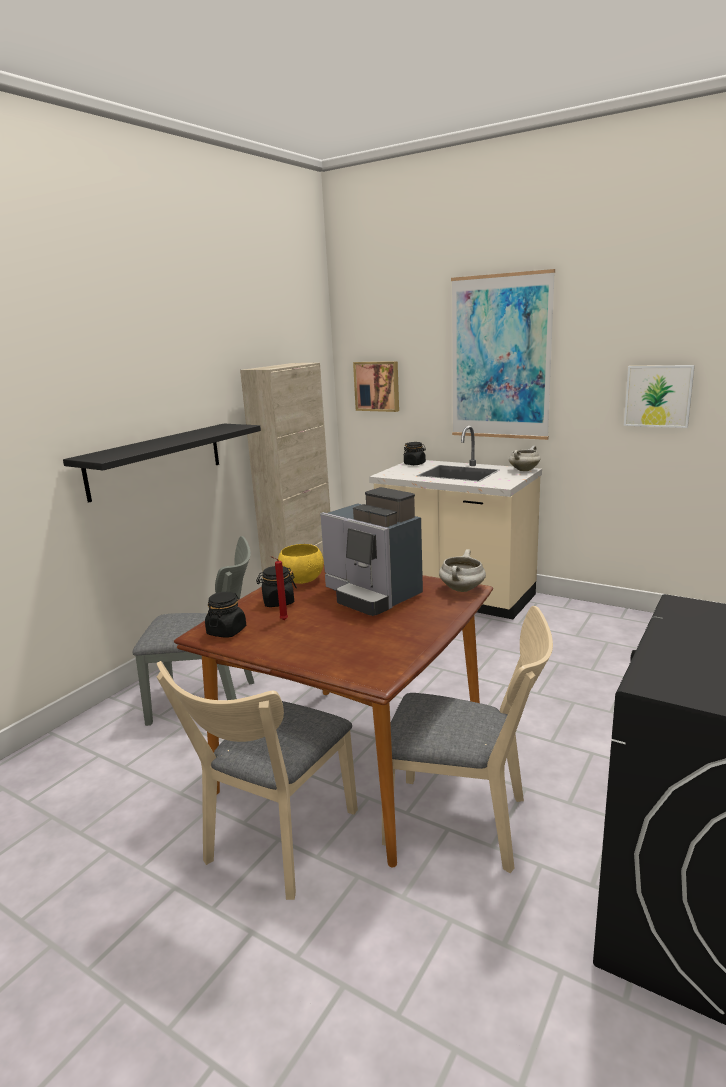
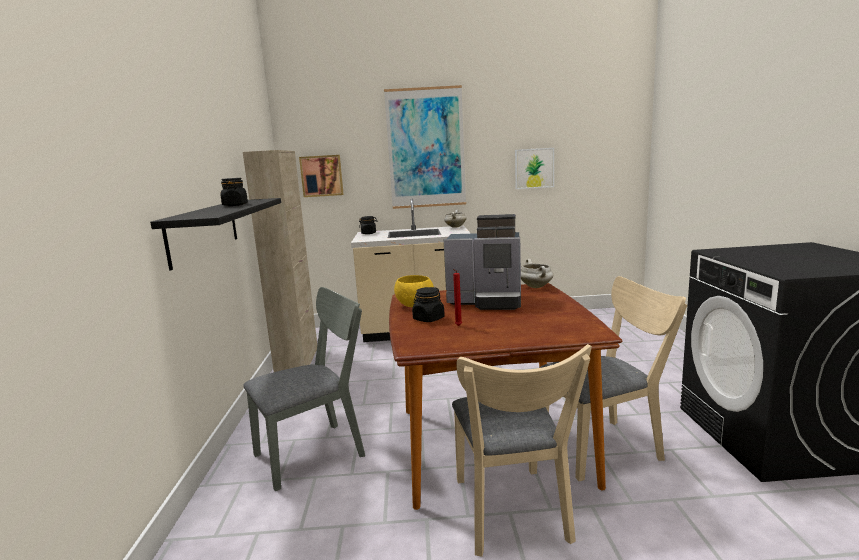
camera: 35 degrees left, 5 degrees down
(226, 631) = (430, 342): black jar -> black jar (235, 205)

